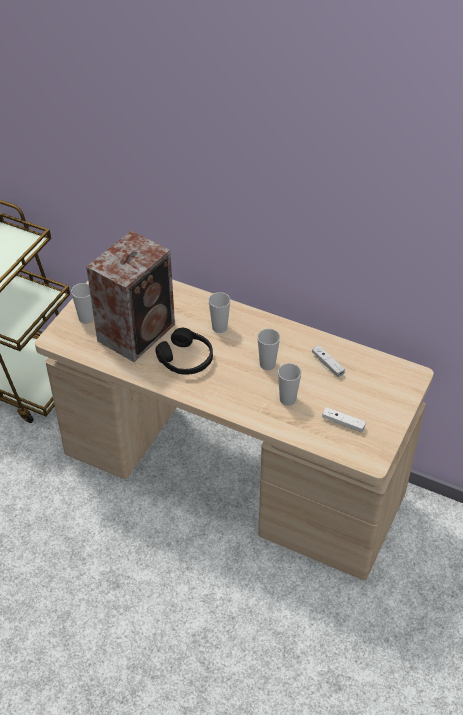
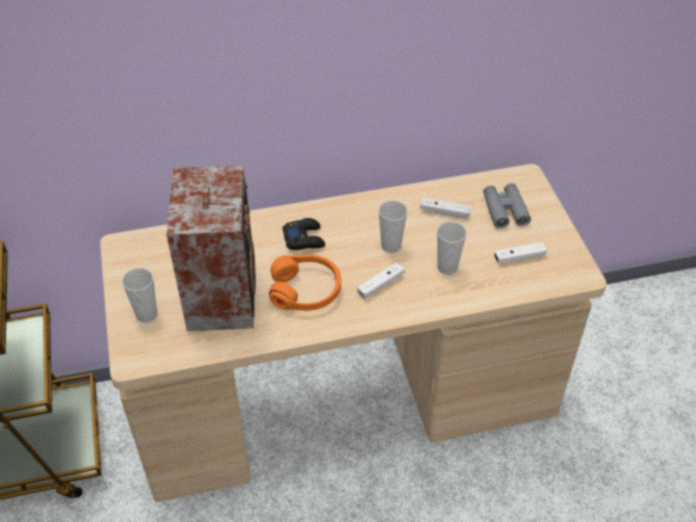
camera: 40 degrees left, 0 degrees up
(186, 359) = (305, 290): black headphones -> orange headphones
(219, 328) = (304, 238): cup -> black game controller
(234, 384) = (380, 285): none -> white game controller
(371, 387) = (504, 210): none -> grey binoculars

